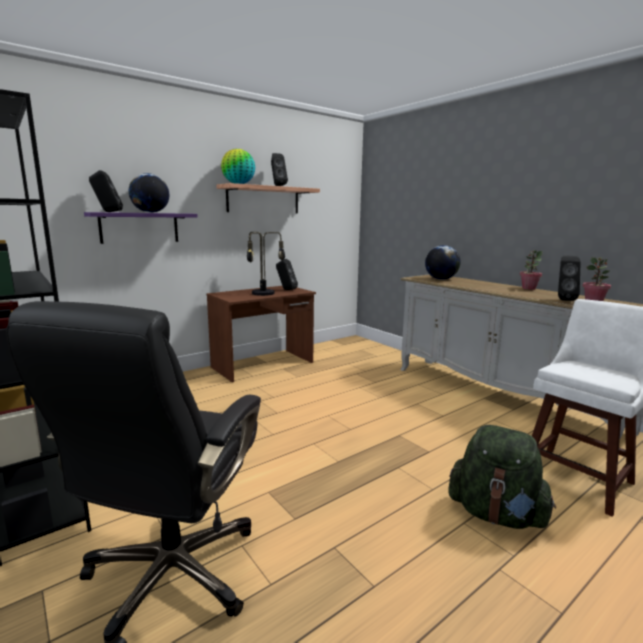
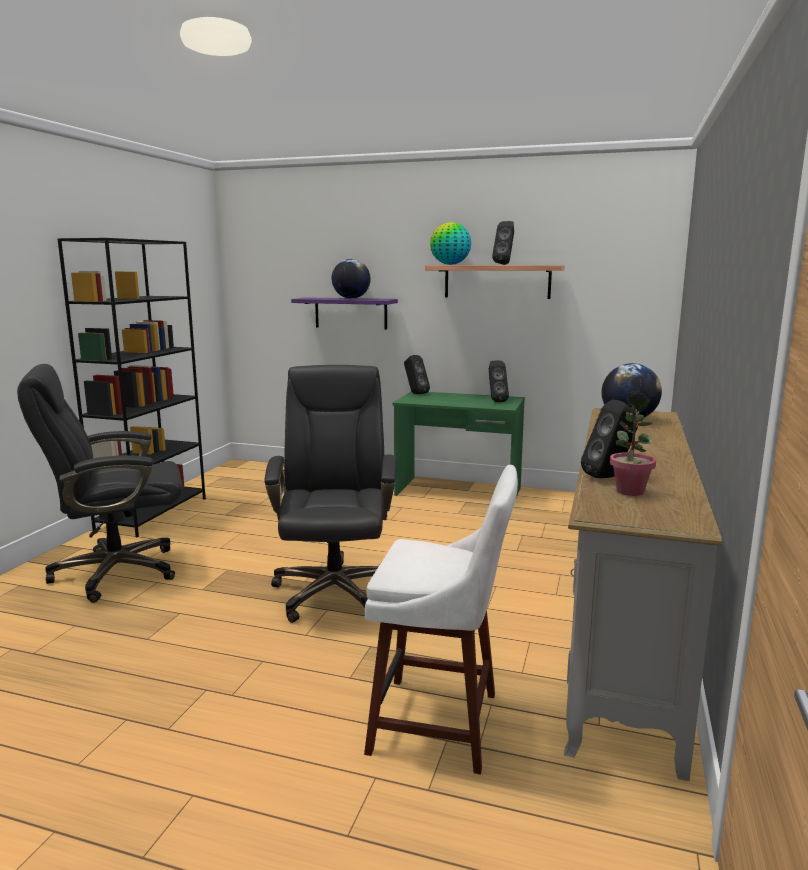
camera: 55 degrees right, 0 degrees up
(107, 212) = (315, 298): black speaker -> black speaker (415, 393)
(263, 293) = (456, 400): table lamp -> none
(263, 365) = (458, 492): brown desk -> green desk
(376, 456) = (335, 594): none -> black office chair
(496, 514) = (293, 676): green backpack -> none
(528, 288) = (676, 457): potted plant -> none

